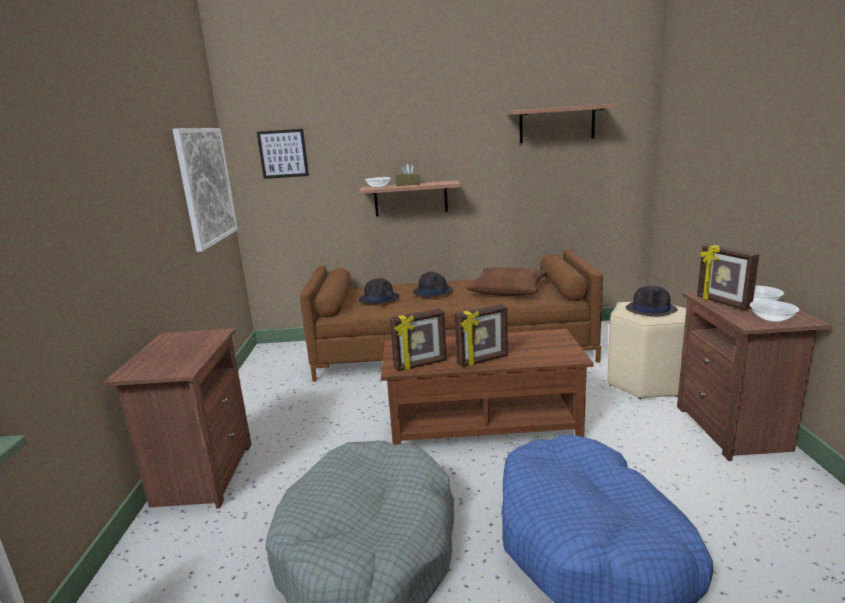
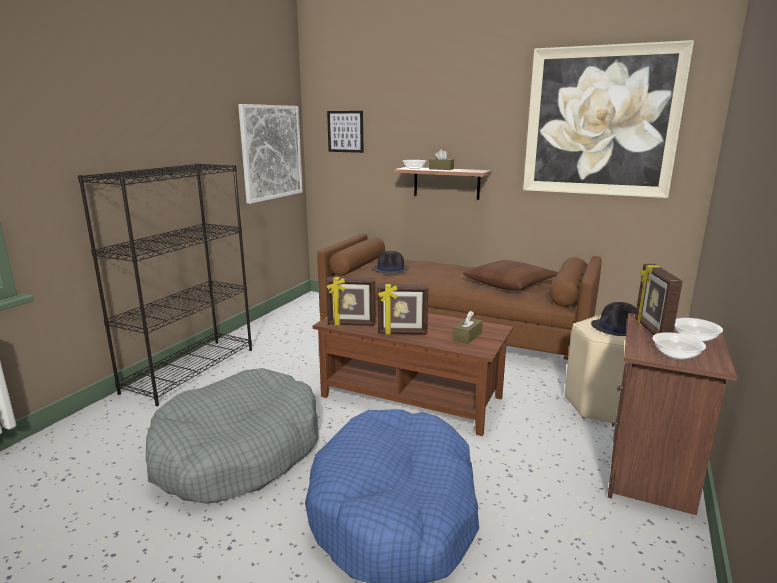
camera: 25 degrees right, 0 degrees up
(202, 475) = (190, 369): brown nightstand -> black bookcase
(433, 291) = (441, 272): black hat -> none
(544, 348) = (467, 336): none -> brown tissue box
(557, 124) = (600, 122): shelf -> picture

